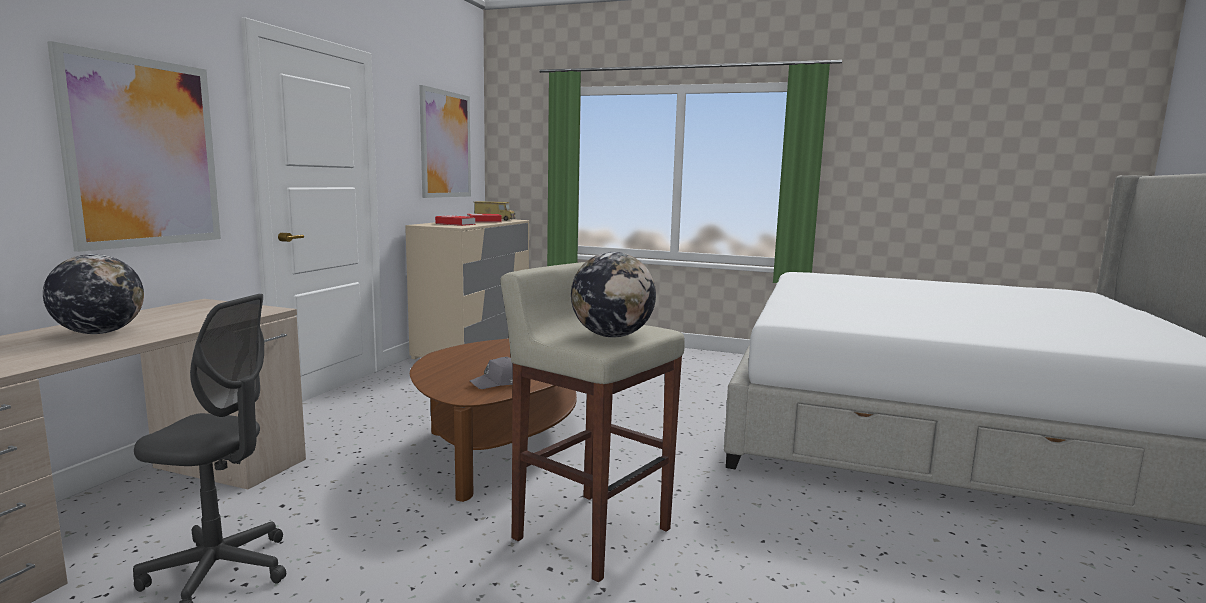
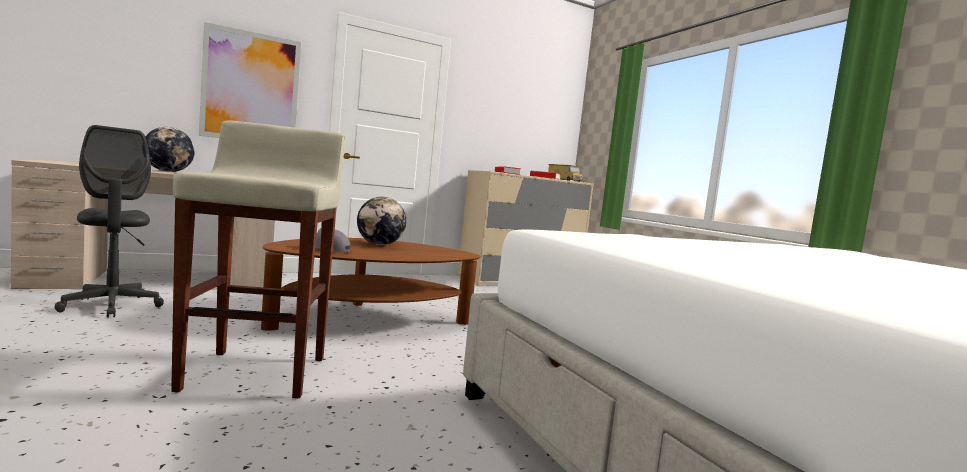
camera: 45 degrees right, 5 degrees down
(445, 144) = (527, 115): picture -> none
(612, 336) = (252, 176): globe -> globe (379, 245)

